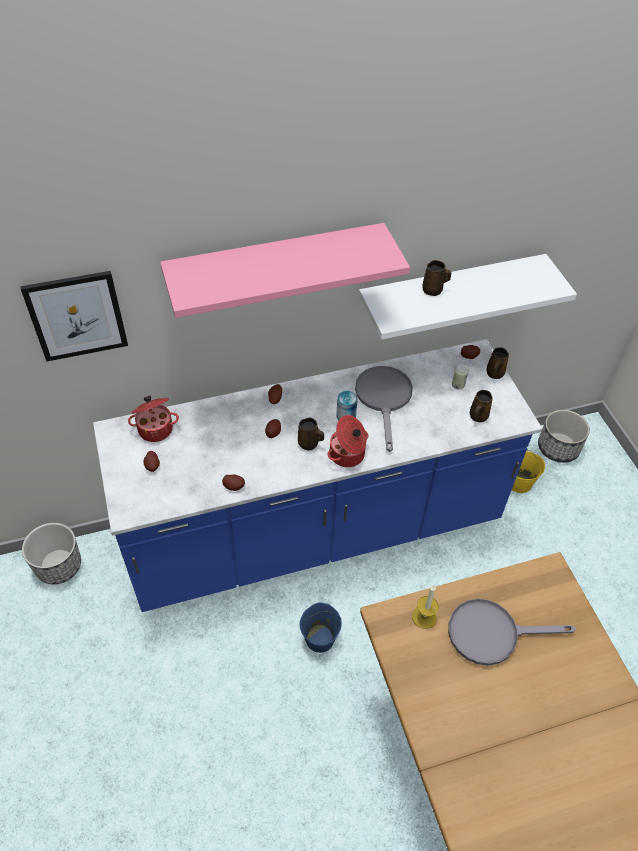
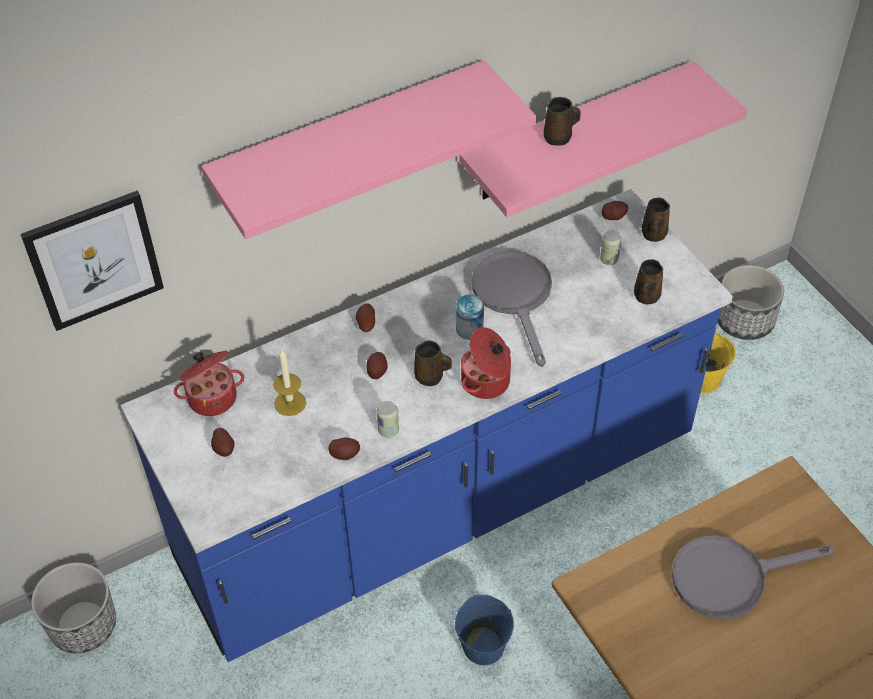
camera: 10 degrees left, 0 degrees up
(269, 476) = (388, 430): none -> can
(424, 617) = (638, 575): candle -> candle (290, 403)
(451, 291) = (577, 133): white shelf -> pink shelf

